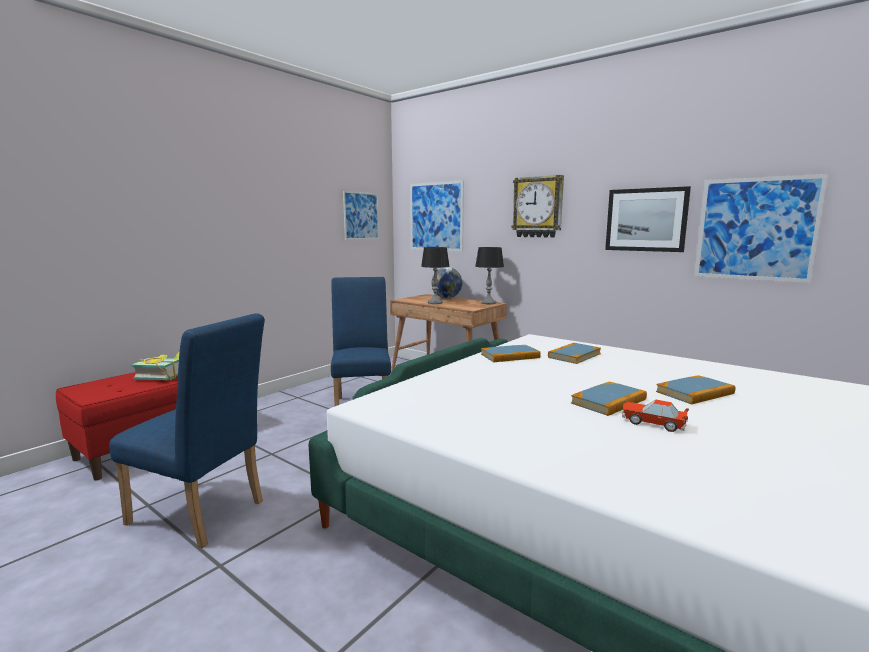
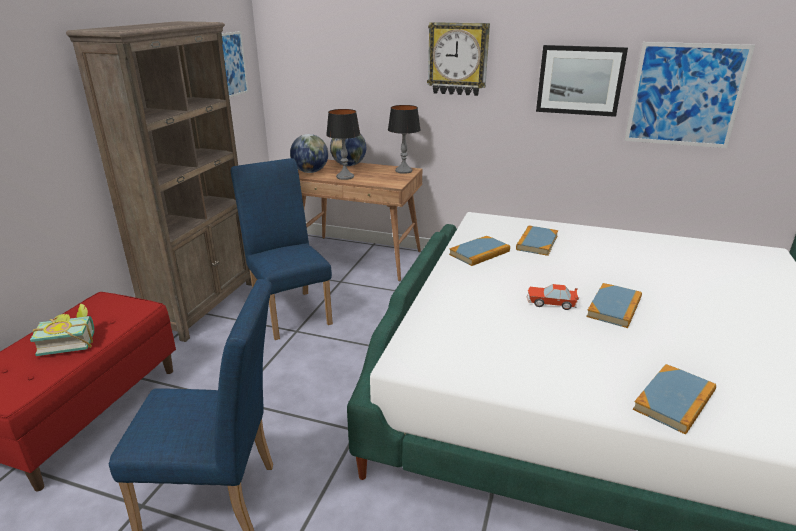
camera: 20 degrees left, 15 degrees up
(302, 393) = (204, 305): none -> brown bookcase
(411, 299) = (310, 172): none -> globe
(436, 216) = (323, 62): picture -> none
(652, 423) = (666, 330): toy car -> toy car (551, 303)
(695, 393) = (670, 282): book -> book (674, 401)

